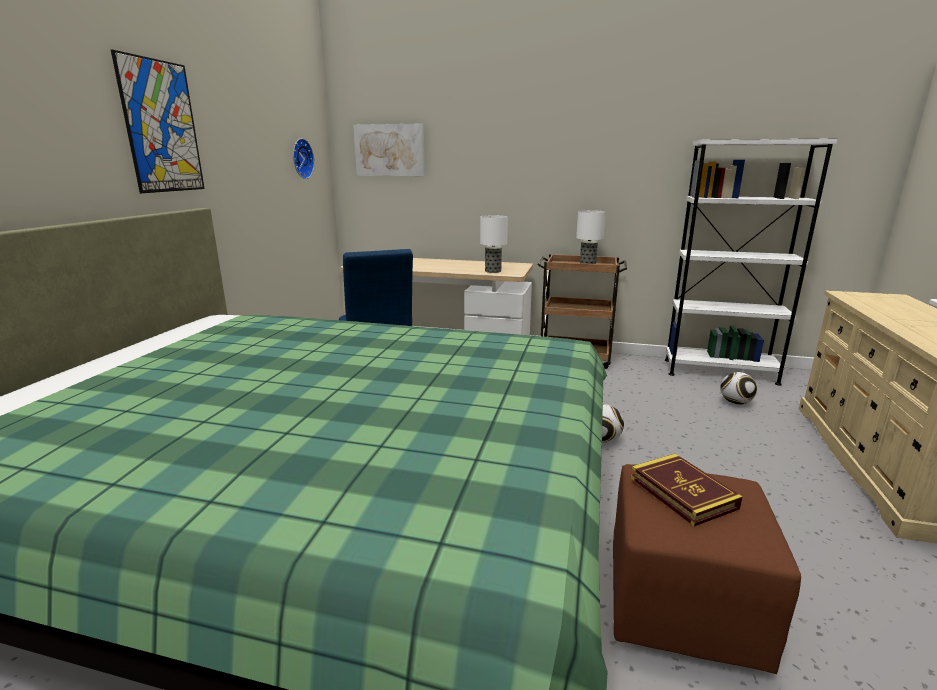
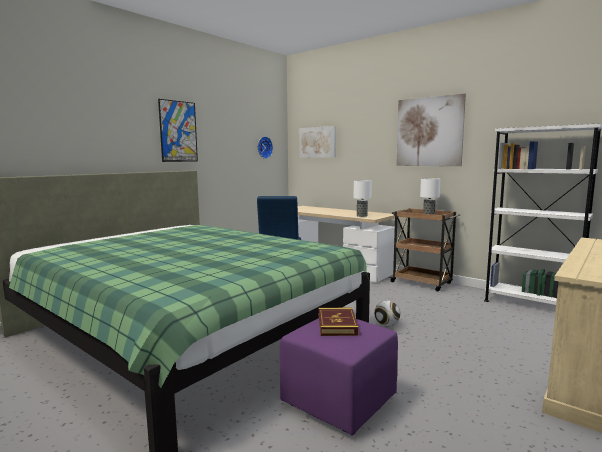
camera: 25 degrees right, 10 degrees down
(581, 140) = (429, 132): none -> picture
(680, 603) = (339, 400): brown ottoman -> purple ottoman
(735, 402) = (518, 323): football -> none

